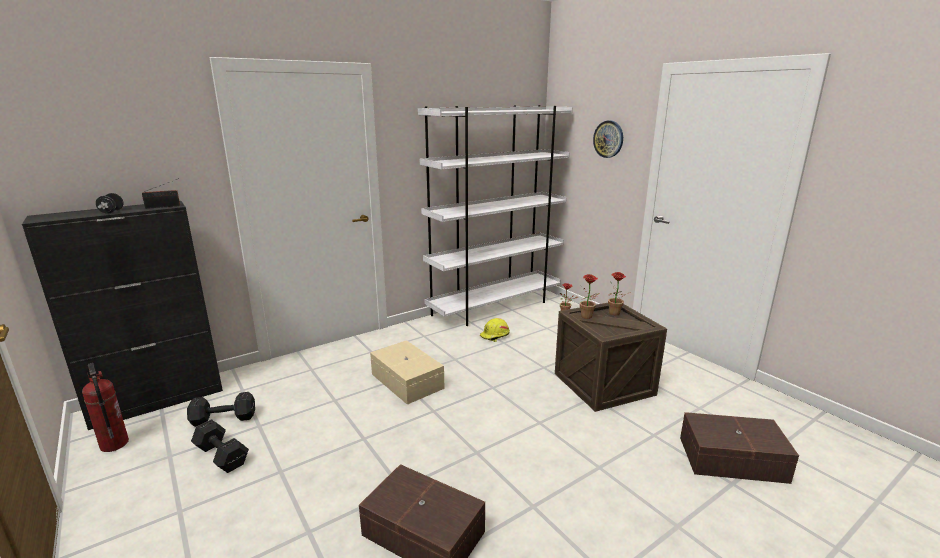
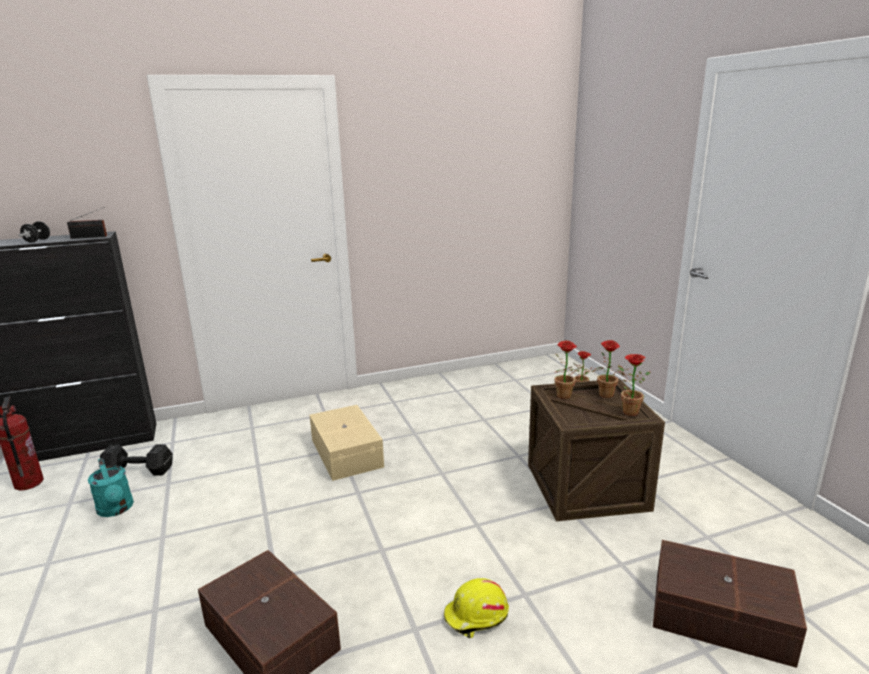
camera: 15 degrees right, 0 degrees up
(221, 455) = (116, 509): black dumbbell -> turquoise watering can
(495, 307) = (496, 374): white bookcase -> none
(495, 336) = (477, 410): yellow hard hat -> yellow hard hat (476, 616)
(608, 139) = (642, 164): wall clock -> none
(638, 323) = (627, 411): none -> potted plant

